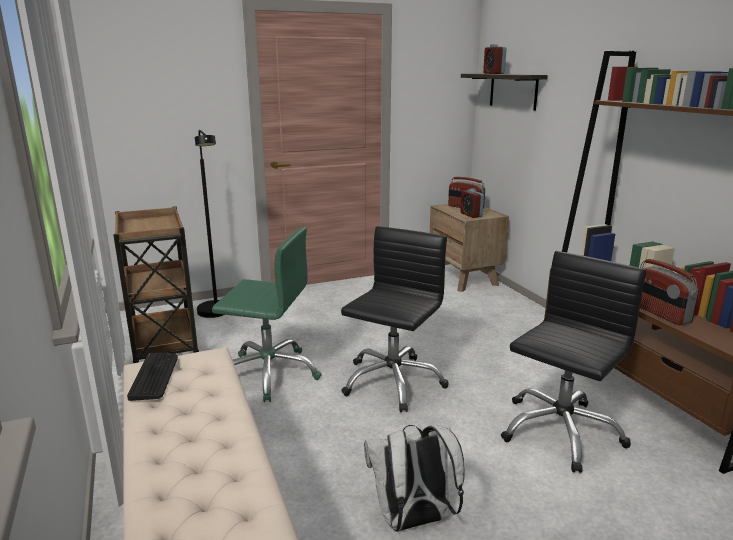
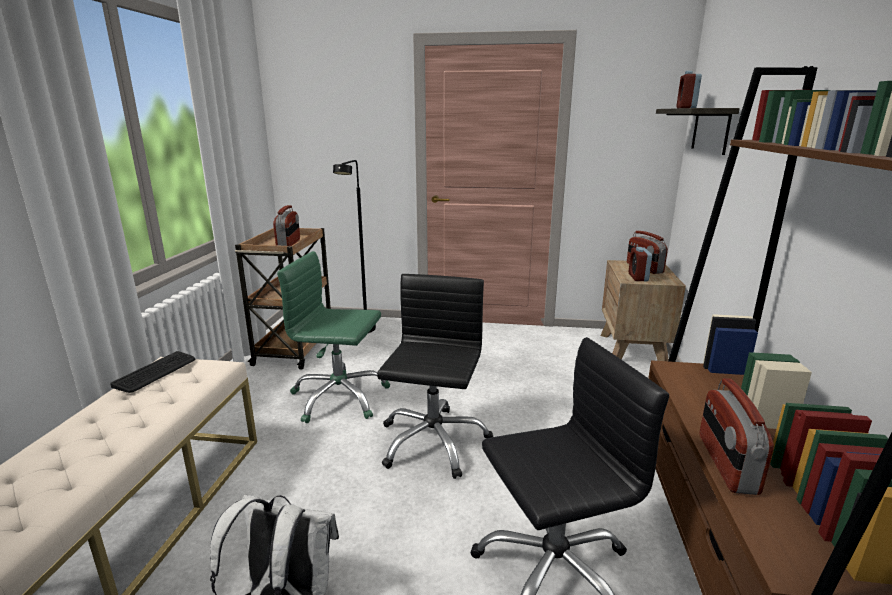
camera: 30 degrees right, 0 degrees up
(159, 227) = (289, 244): none -> radio
(269, 373) = (339, 398): green office chair -> green office chair turned 150 degrees clockwise
(392, 381) = (433, 442): black office chair -> black office chair turned 45 degrees counterclockwise

